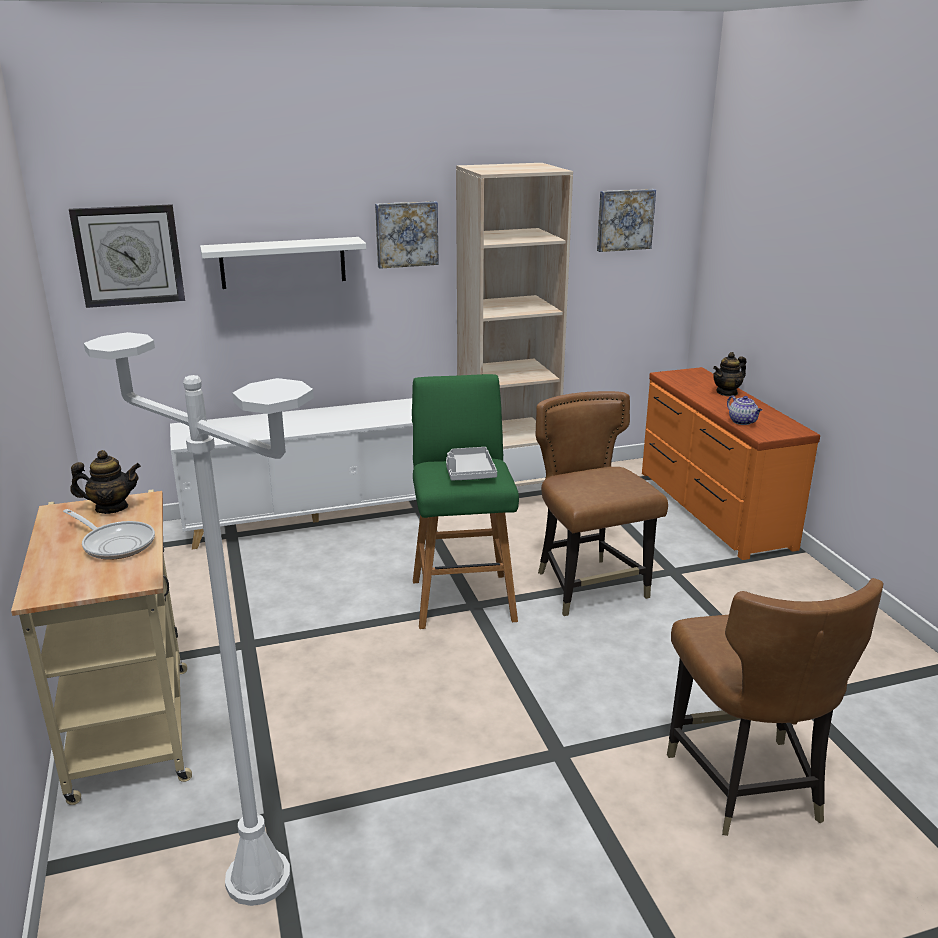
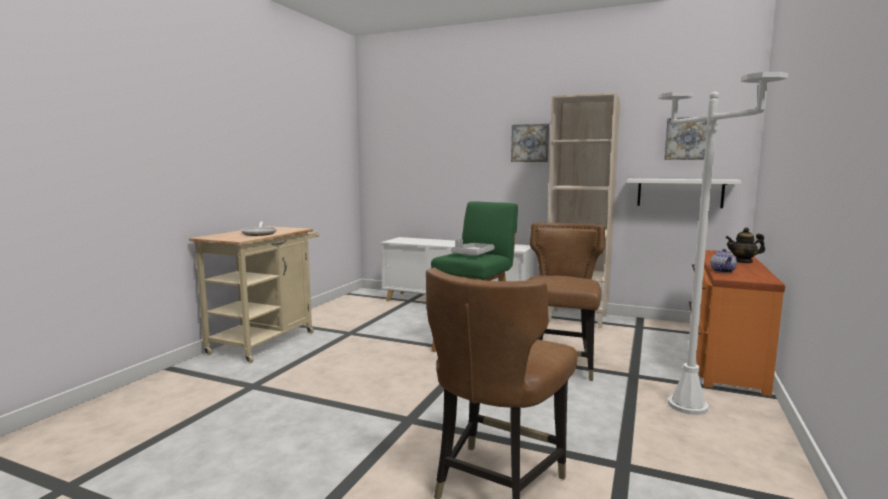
camera: 40 degrees right, 15 degrees down
(111, 508) = (284, 228): teapot -> none
(129, 255) = (392, 148): wall clock -> none
(258, 879) = (210, 401): white floor lamp -> white floor lamp (687, 406)
(283, 262) = (461, 156): white shelf -> white shelf (679, 193)

